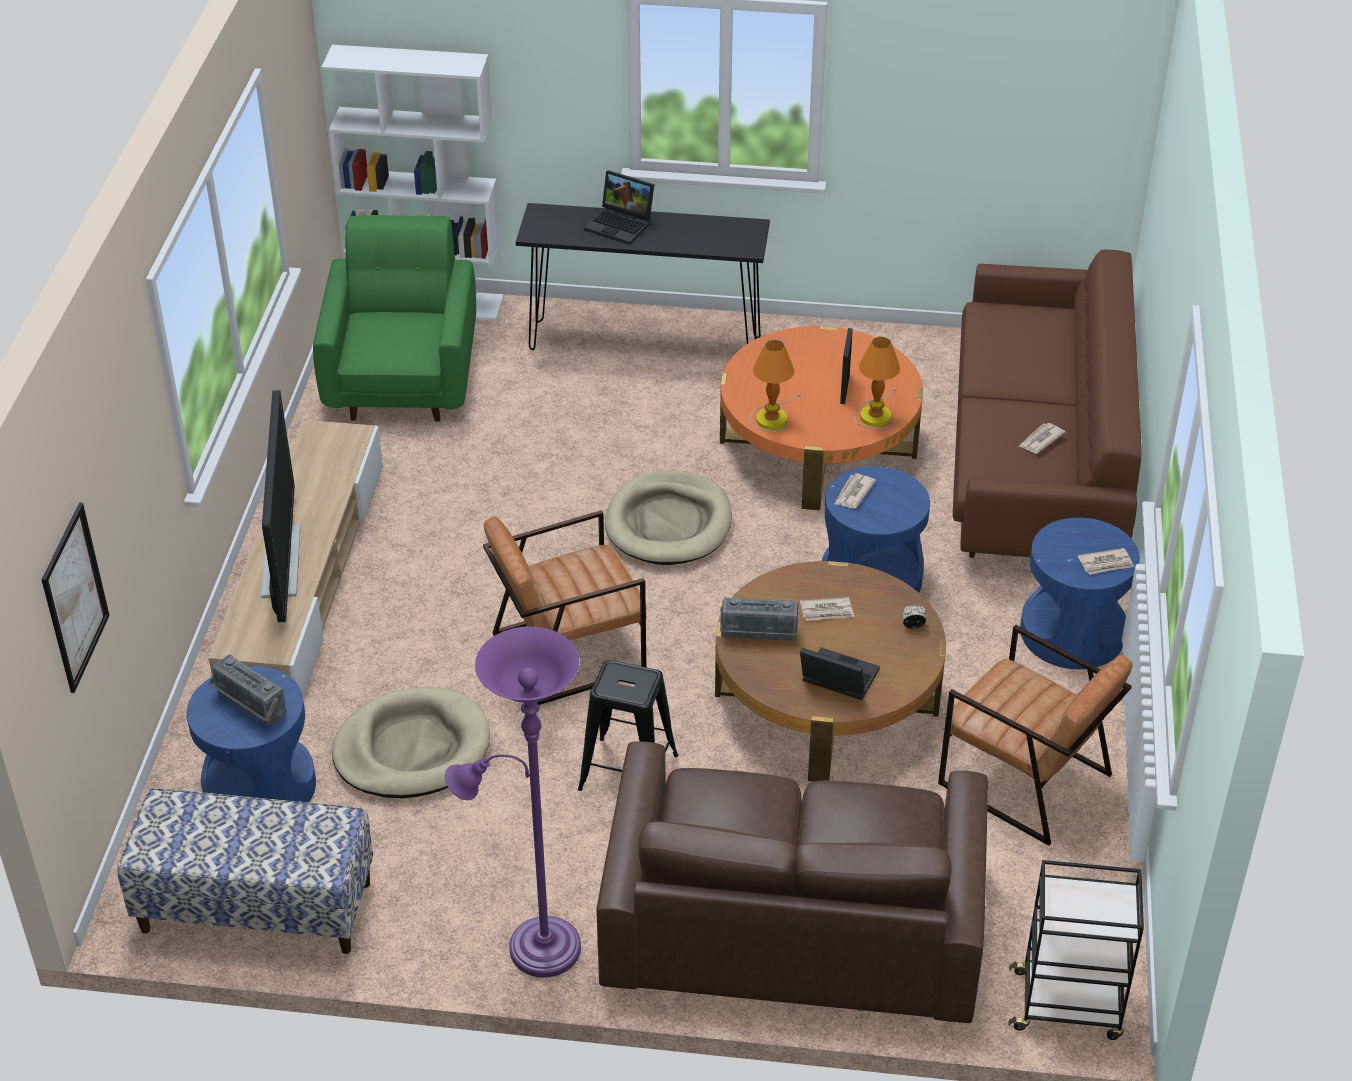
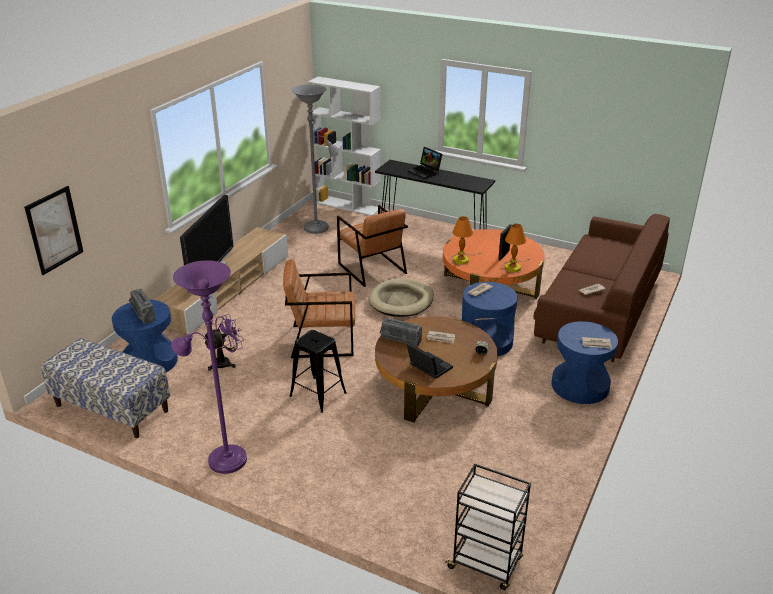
camera: 20 degrees right, 10 degrees down
(403, 377) = (319, 228): green armchair -> grey floor lamp
(412, 749) = (226, 362): beige dog bed -> purple fan
(793, 918) = (358, 479): brown sofa -> none
(1024, 779) = (519, 445): brown armchair -> brown armchair (372, 268)

